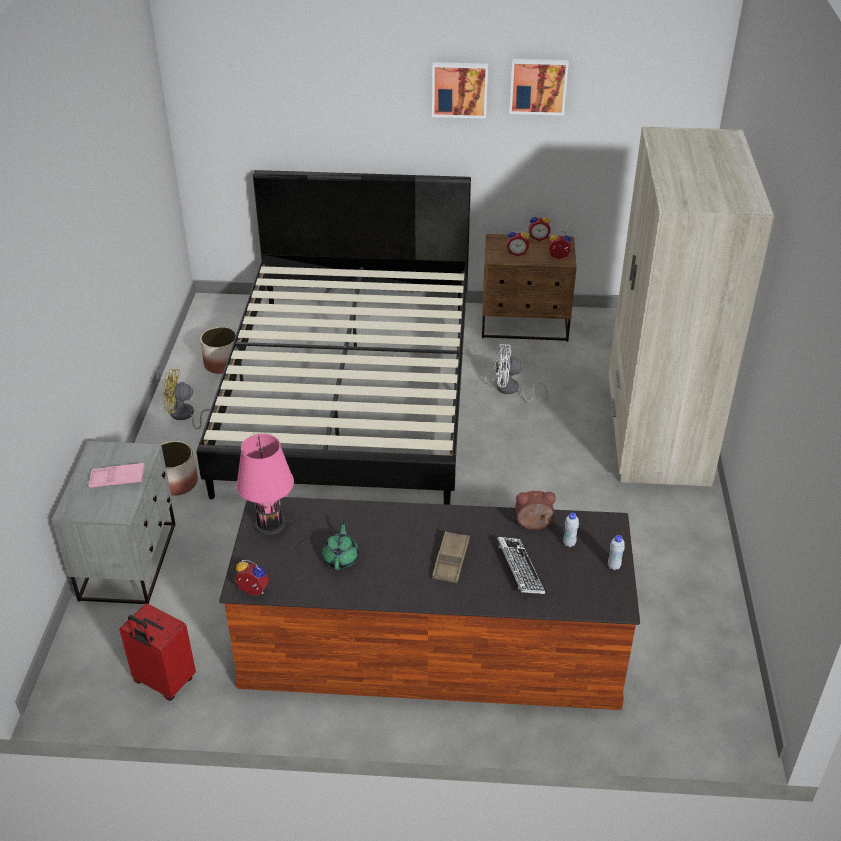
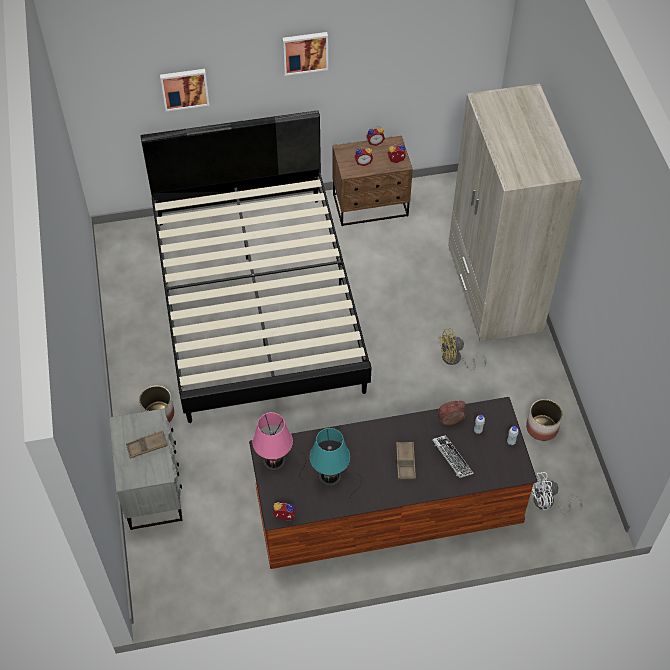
camera: 15 degrees left, 15 degrees up
(117, 479) = (147, 446): pink tray -> brown tray
(163, 682) = (219, 576): red suitcase -> none
(185, 416) = (138, 352): yellow fan -> yellow fan (455, 360)
(222, 364) = (147, 295): planter -> planter (542, 428)
(341, 558) = (332, 477): green teapot -> turquoise table lamp
(511, 390) = (379, 273): white fan -> white fan (548, 503)
(538, 86) = (367, 40): picture -> picture (184, 88)

